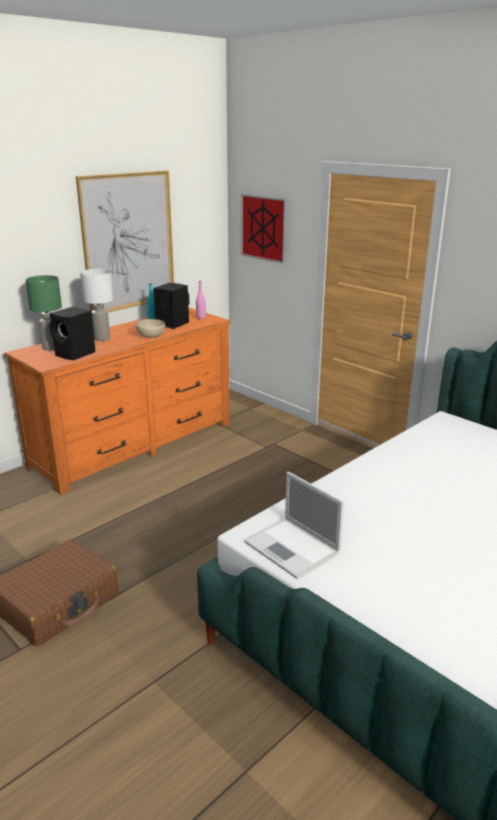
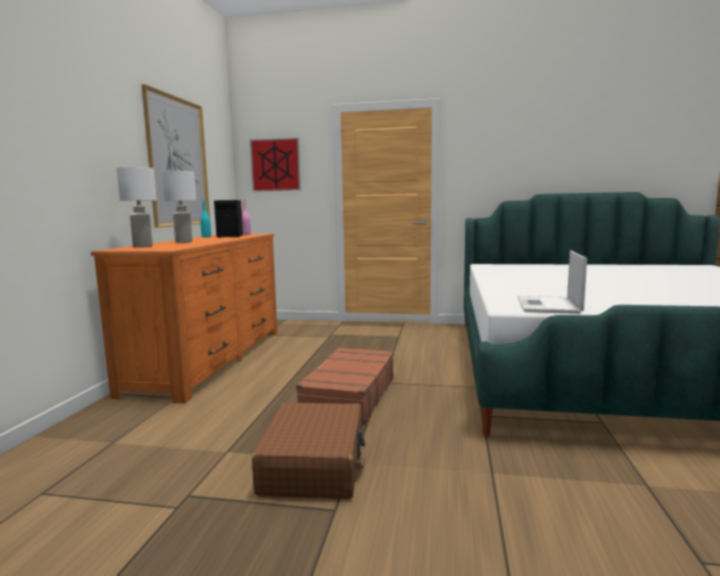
camera: 35 degrees left, 15 degrees down
(51, 348) = (143, 247): green table lamp -> white table lamp
(76, 354) = (181, 246): black speaker -> none
(151, 335) = (228, 239): beige bowl -> none
(174, 540) = (349, 396): none -> brown suitcase
(293, 548) = (549, 306): laptop -> laptop turned 90 degrees clockwise

